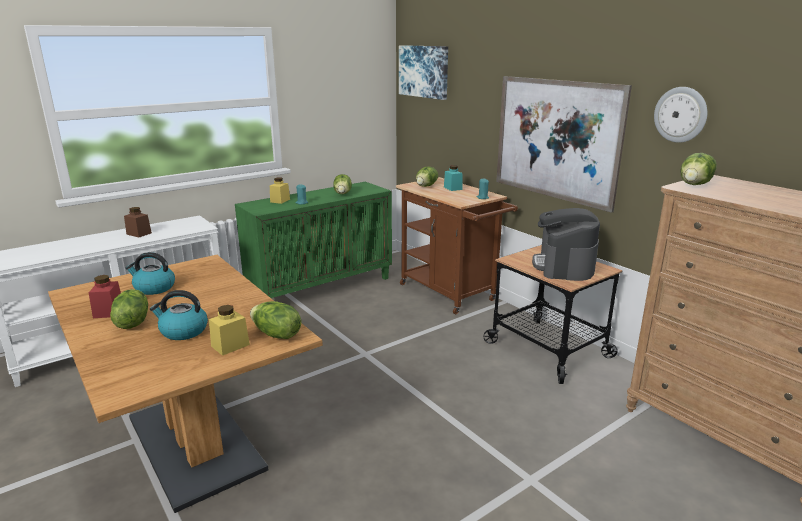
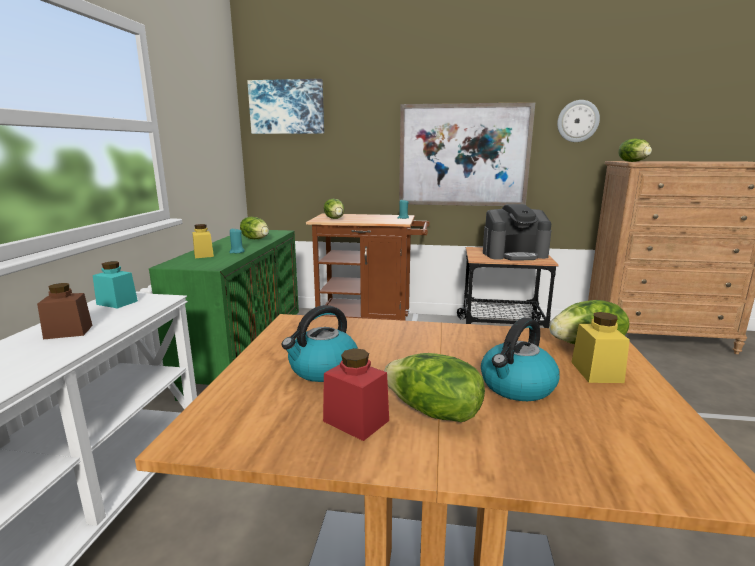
camera: 45 degrees left, 5 degrees down
(453, 188) = (360, 217): turquoise jar -> turquoise jar (117, 303)
(564, 266) = (514, 254): coffee machine -> coffee machine turned 60 degrees counterclockwise

